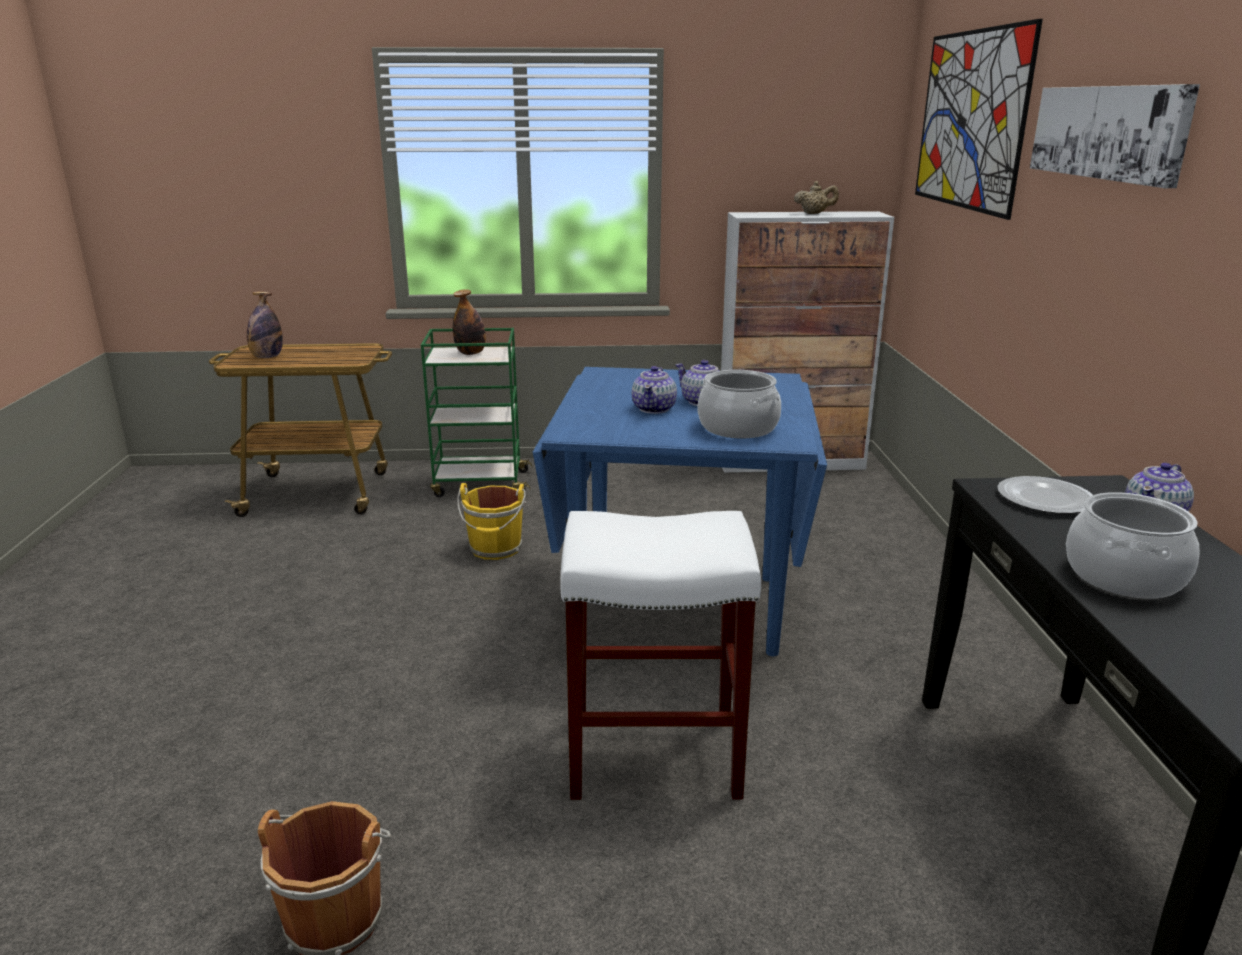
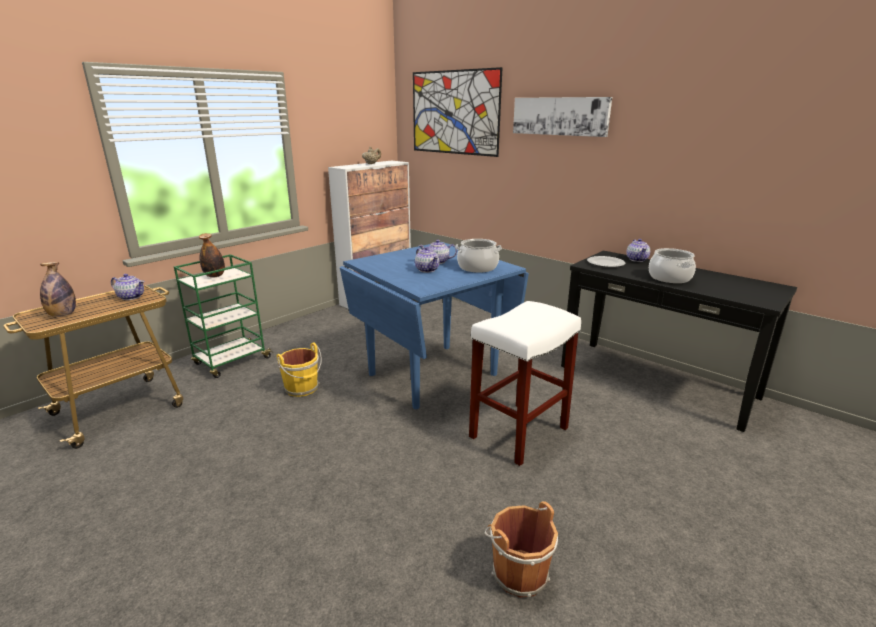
camera: 45 degrees left, 0 degrees up
(347, 355) = (131, 297): none -> teapot

